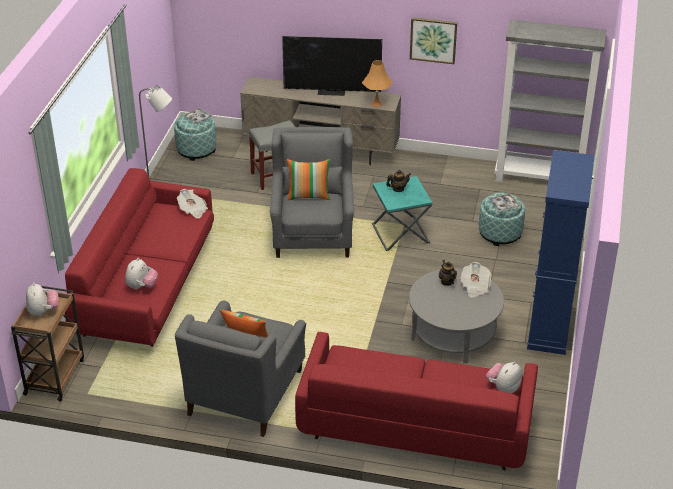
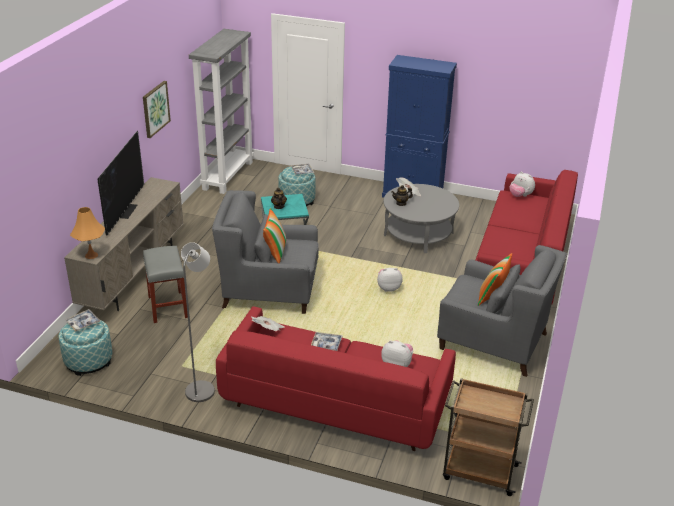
camera: 85 degrees left, 5 degrees down
(43, 311) = (486, 404): plush toy -> plush toy (388, 288)
(171, 243) = (326, 344): none -> tray
(376, 104) = (162, 190): orange table lamp -> orange table lamp (91, 255)

